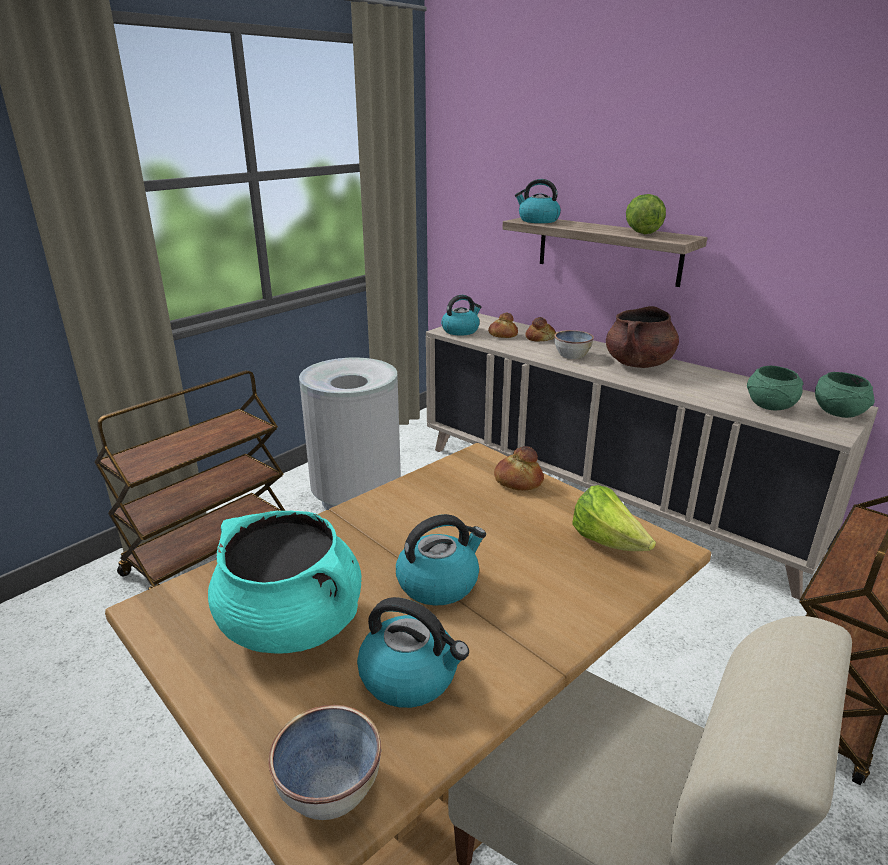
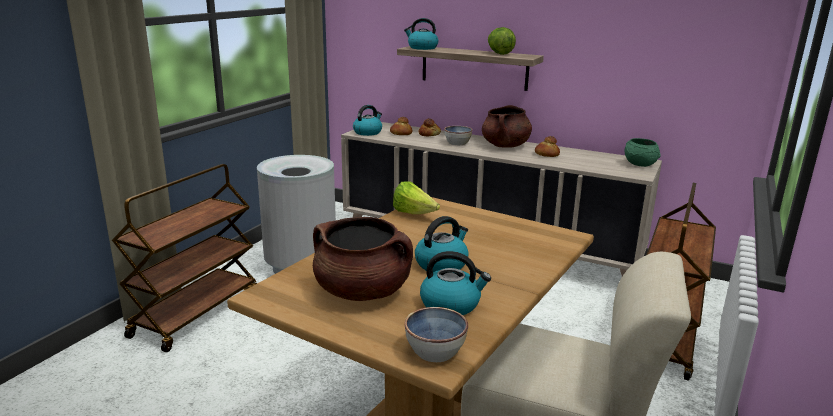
camera: 15 degrees left, 5 degrees down
(292, 625) = (362, 292): turquoise cooking pot -> brown cooking pot
(518, 481) = (461, 212): bread -> bread (546, 154)
(607, 542) = (532, 236): lettuce -> lettuce (414, 214)
(770, 405) = (598, 163): green bowl -> none

